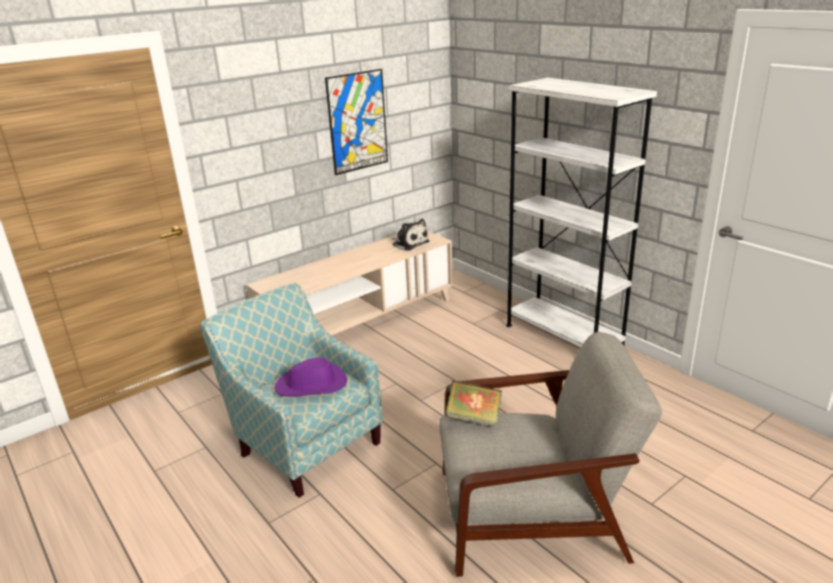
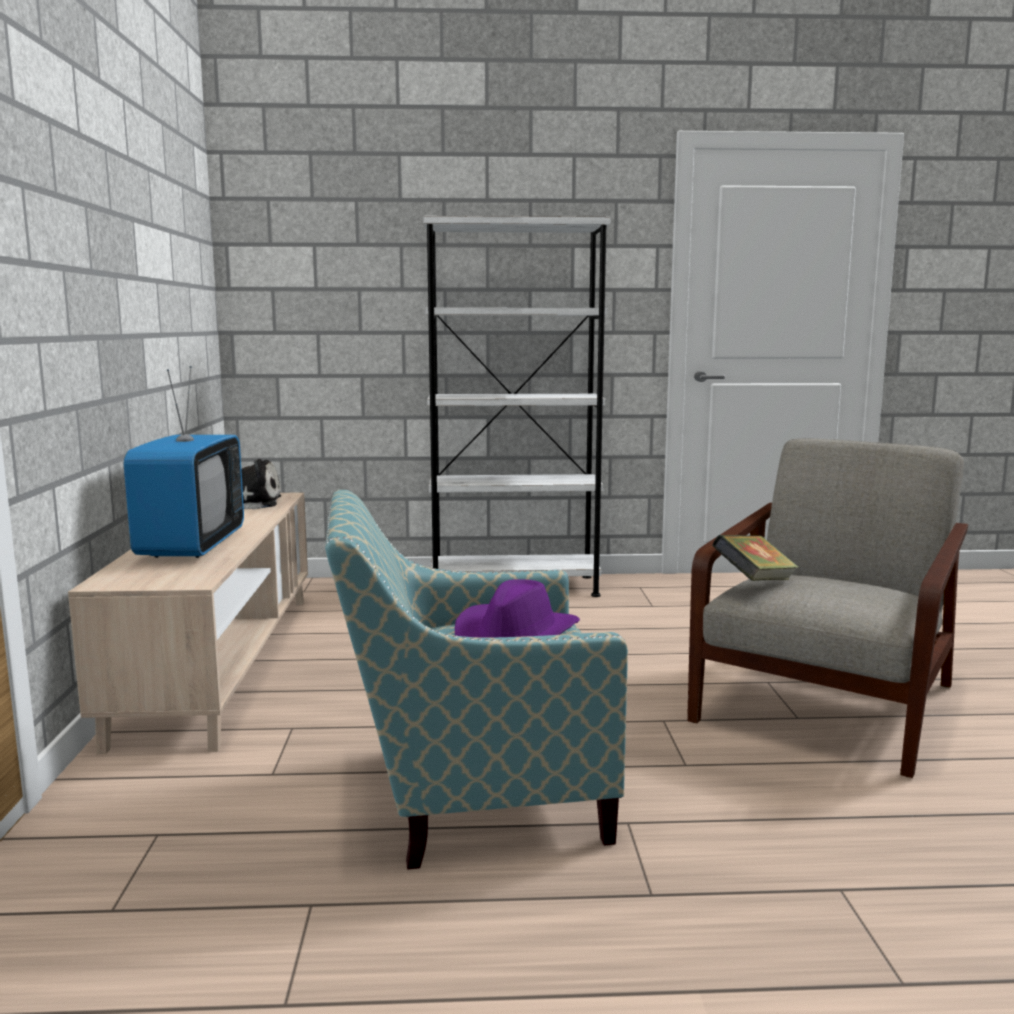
camera: 55 degrees left, 15 degrees down
(325, 270) = (191, 546): none -> television
(357, 122) = (155, 278): picture -> none

